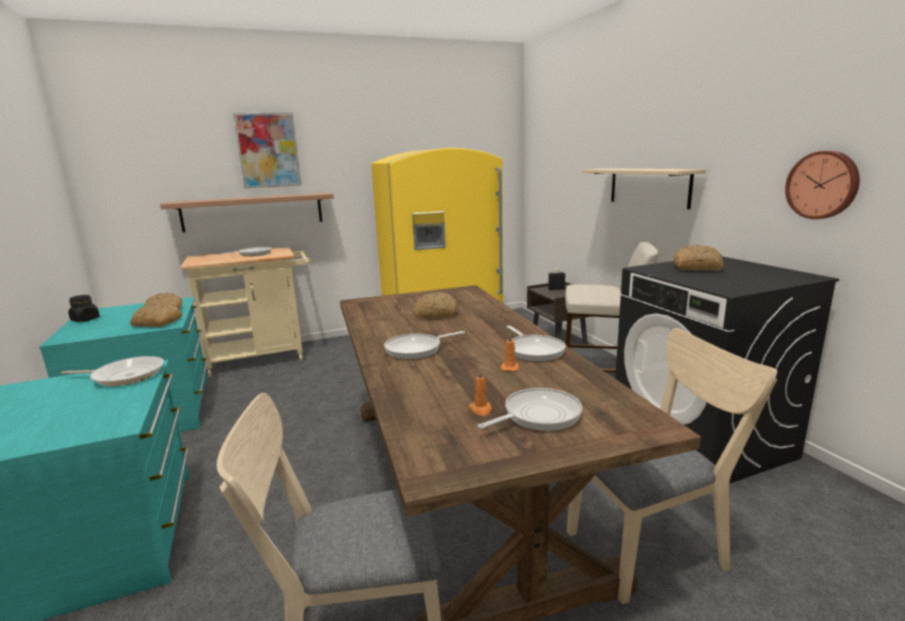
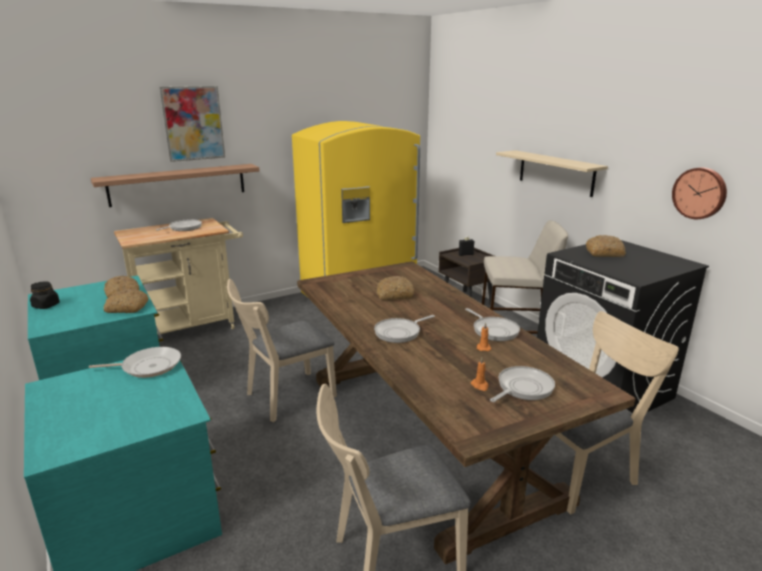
camera: 10 degrees left, 5 degrees up
(320, 430) = (285, 397): none -> beige chair

